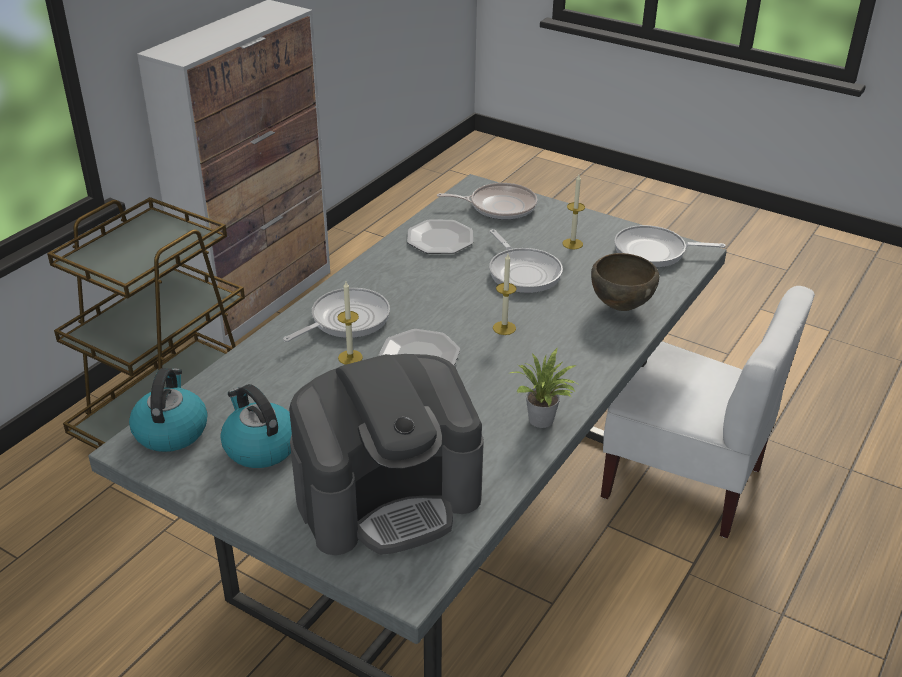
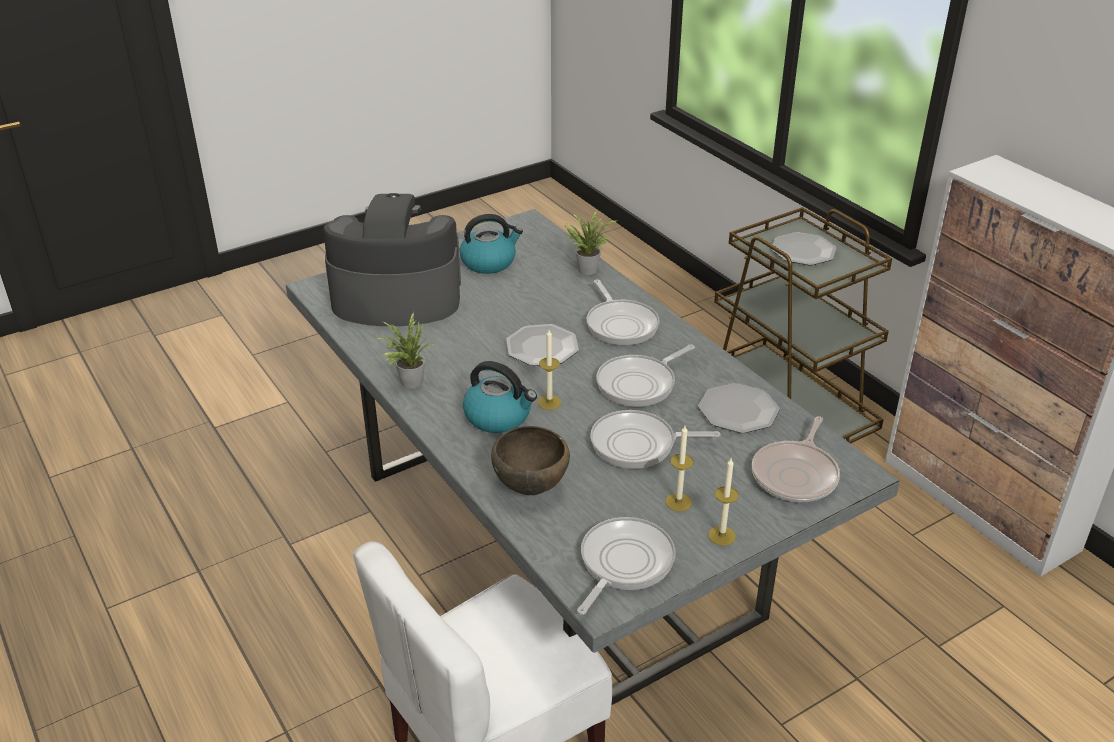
camera: 115 degrees right, 0 degrees up
(133, 252) = (803, 251): none -> plate
(171, 431) = (534, 235): kettle -> kettle (499, 416)
(241, 368) = (586, 268): none -> potted plant
(350, 357) = (565, 315): candle -> candle (722, 536)
(388, 496) = (396, 297): coffee machine -> coffee machine turned 90 degrees clockwise
(438, 289) = (640, 384): none -> frying pan

